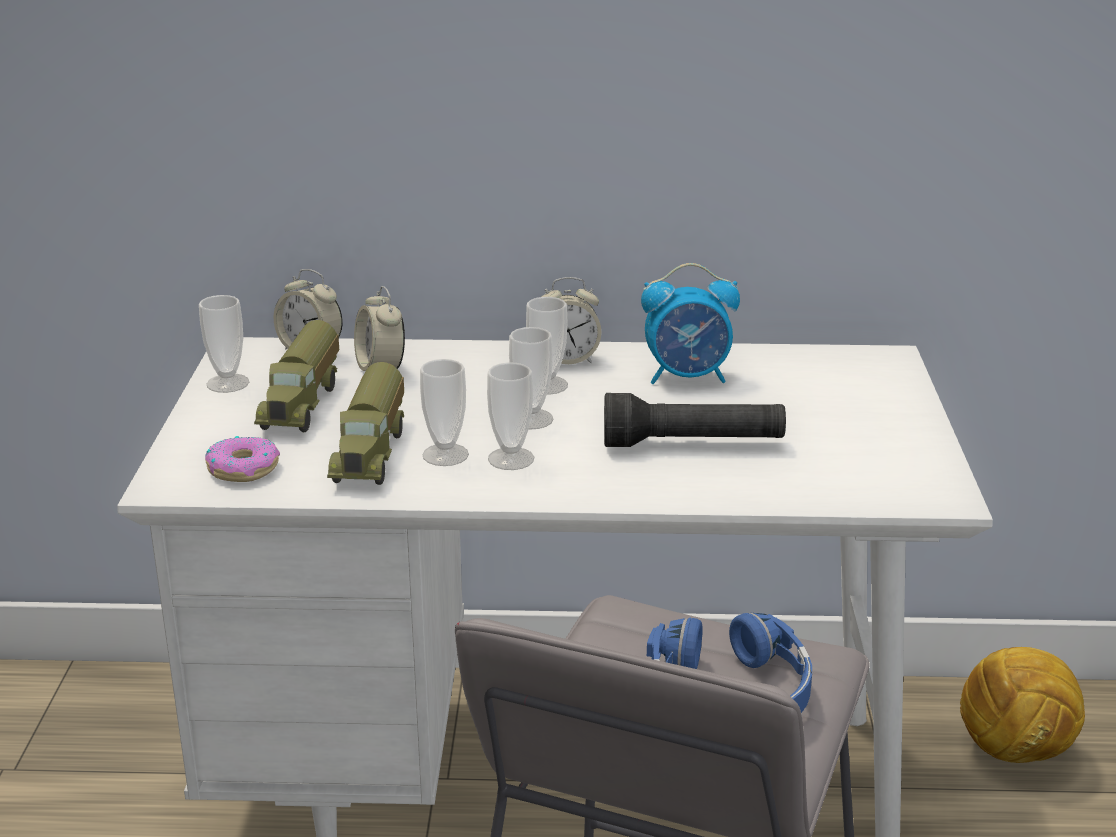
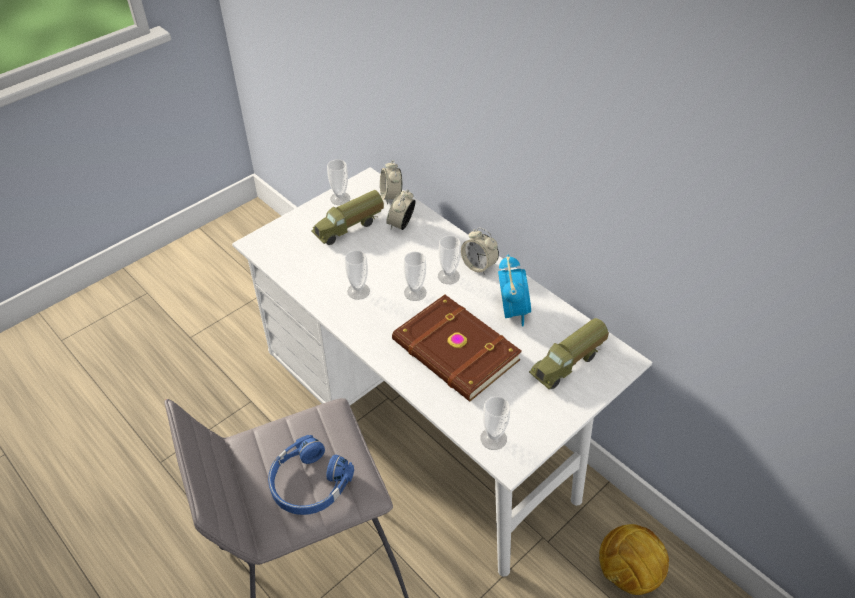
camera: 45 degrees right, 20 degrees up
(243, 469) = (287, 251): donut -> none
(372, 453) = (336, 272): toy truck -> toy truck (568, 364)
(511, 459) = (377, 310): cup -> cup (493, 438)
(688, 377) = (512, 310): alarm clock -> alarm clock turned 135 degrees counterclockwise
(693, 444) = (454, 352): black flashlight -> brown book

